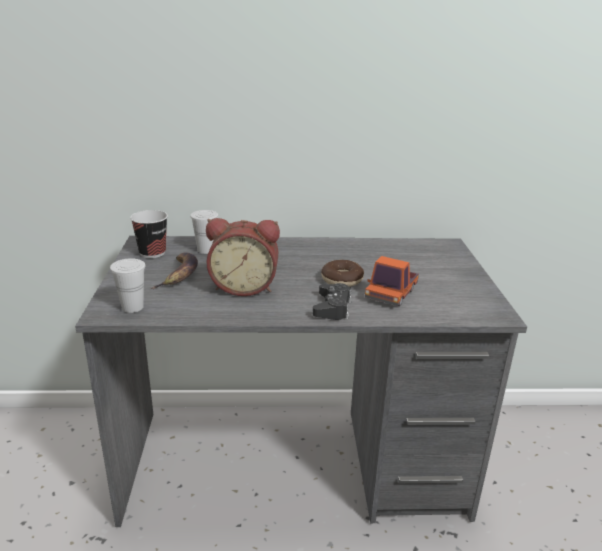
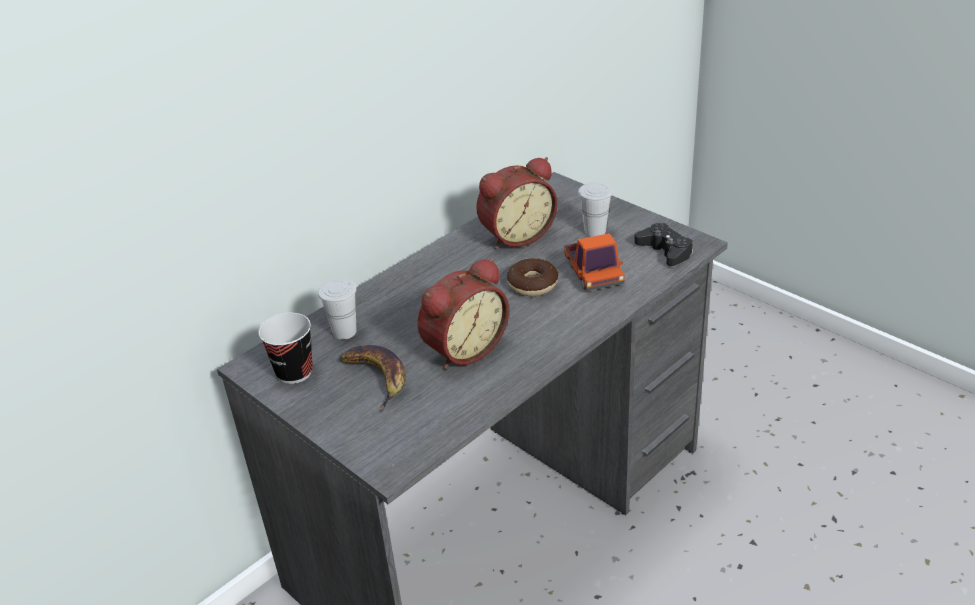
camera: 40 degrees left, 10 degrees up
(132, 307) = (403, 441): white cup -> white cup (595, 231)
(332, 307) = (572, 319): black game controller -> black game controller (665, 251)
(377, 255) = (516, 235): none -> alarm clock

